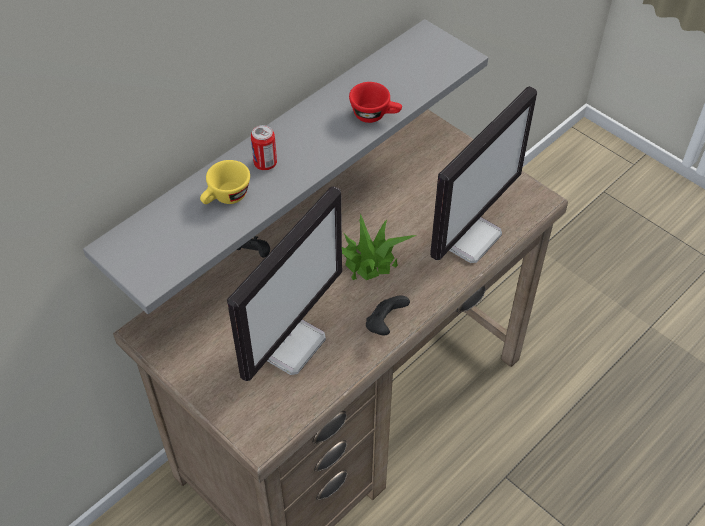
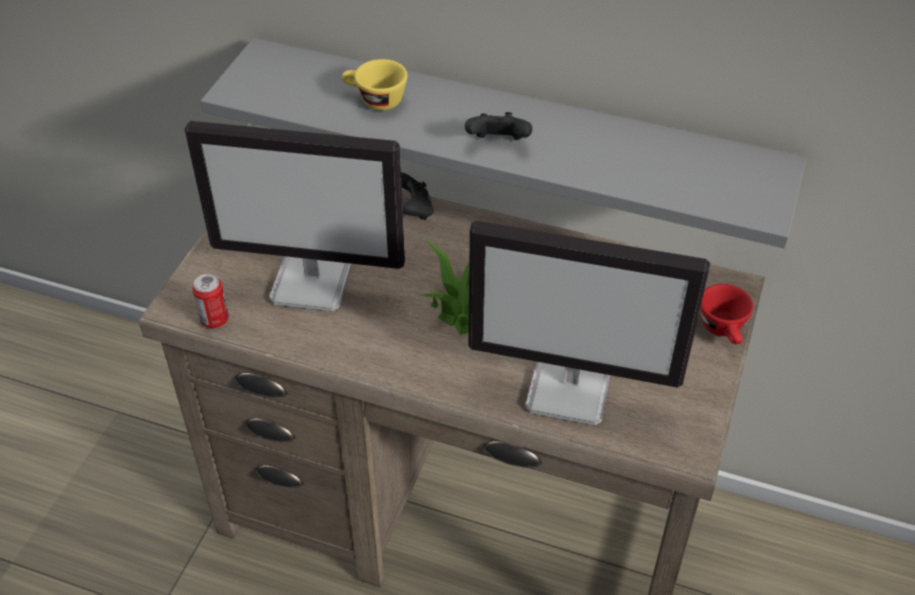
camera: 65 degrees right, 5 degrees down
(265, 163) = (444, 110): can -> can (215, 320)
(375, 115) = (588, 167): red cup -> red cup (724, 330)
(385, 324) = (382, 356): black game controller -> black game controller (498, 143)

